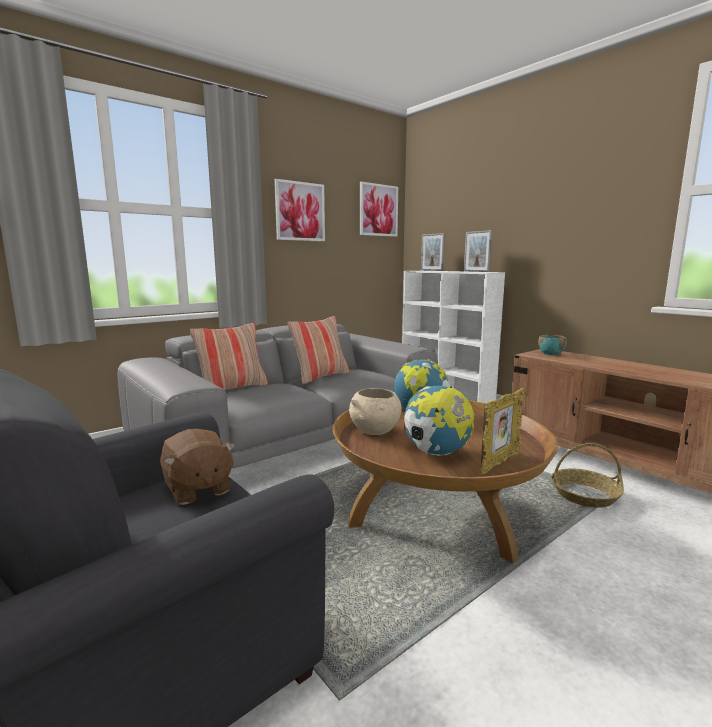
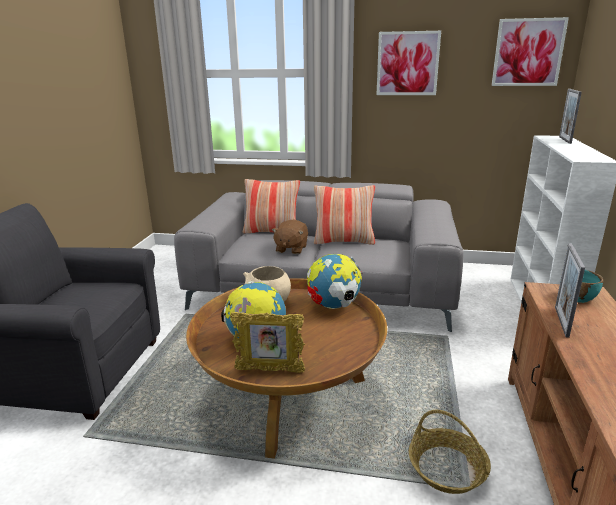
camera: 50 degrees right, 10 degrees up
(197, 489) = (106, 294): brown plush toy -> brown plush toy (291, 249)
(476, 271) = (589, 154): picture frame -> picture frame (561, 321)

